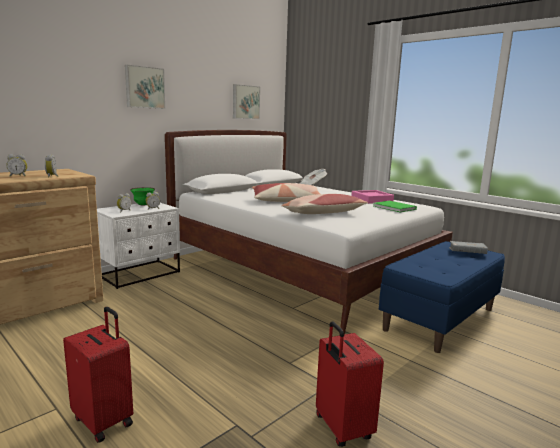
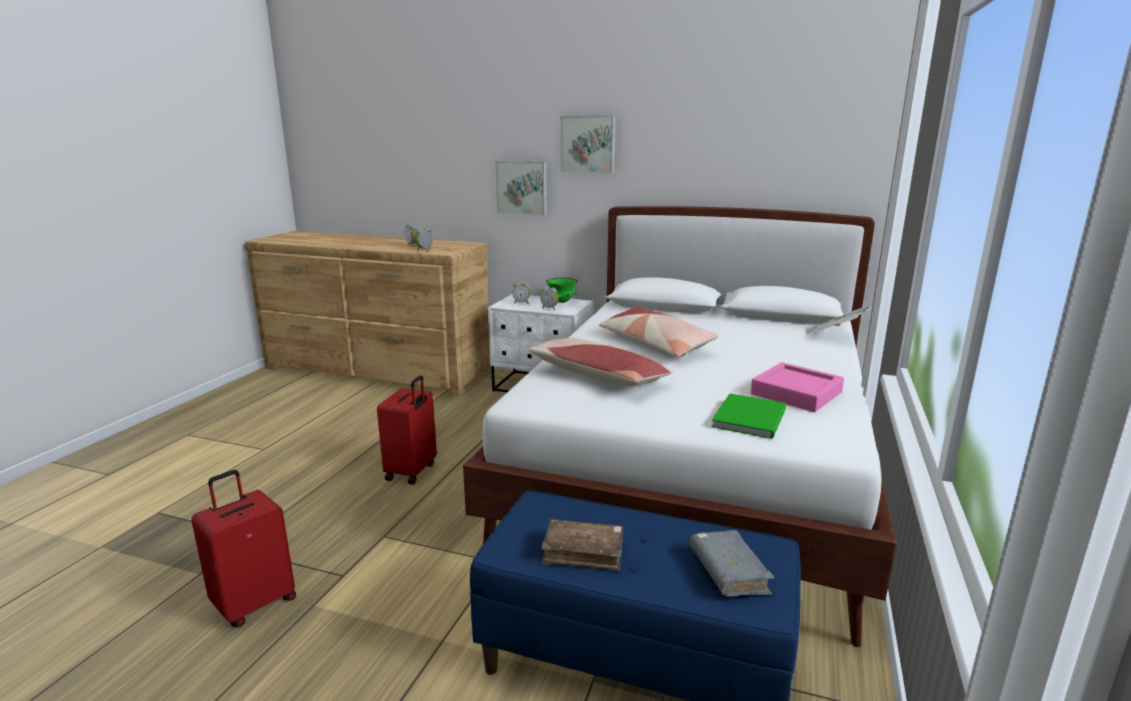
camera: 65 degrees right, 5 degrees up
(104, 420) = (250, 473): red suitcase -> red suitcase (412, 472)
(245, 102) = (778, 159): picture -> picture (522, 187)
(448, 267) = (583, 552): none -> brown book

